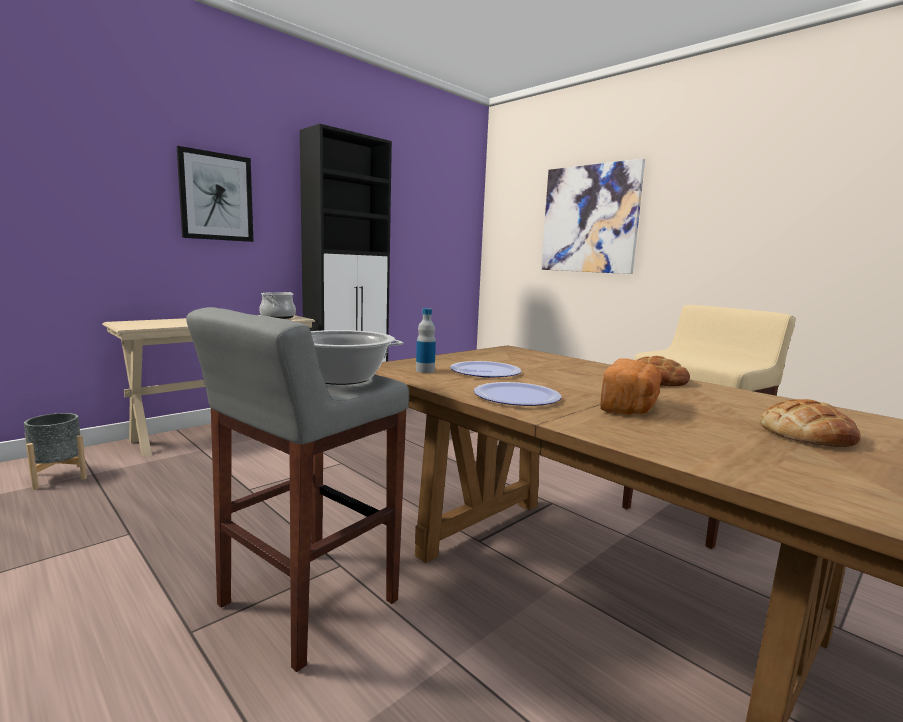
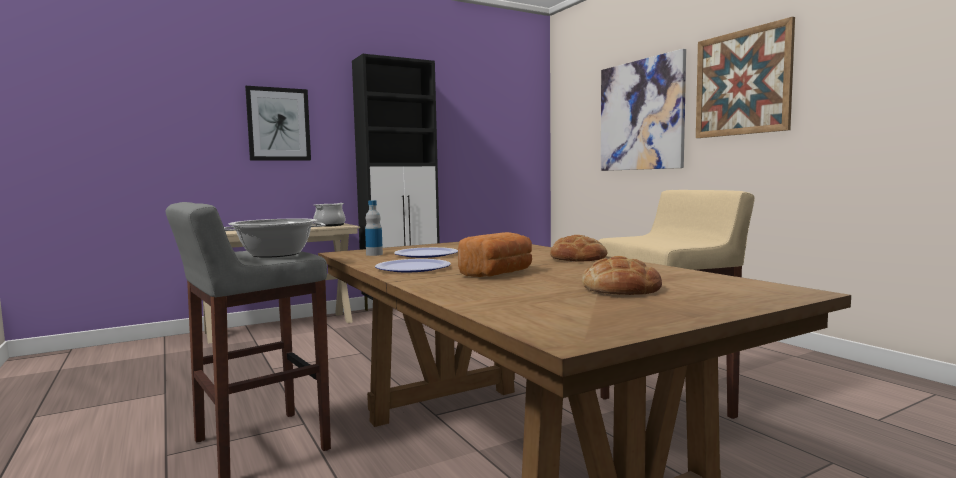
camera: 15 degrees right, 5 degrees down
(59, 477) = (140, 355): grey planter -> none
(702, 199) = (742, 83): none -> picture

